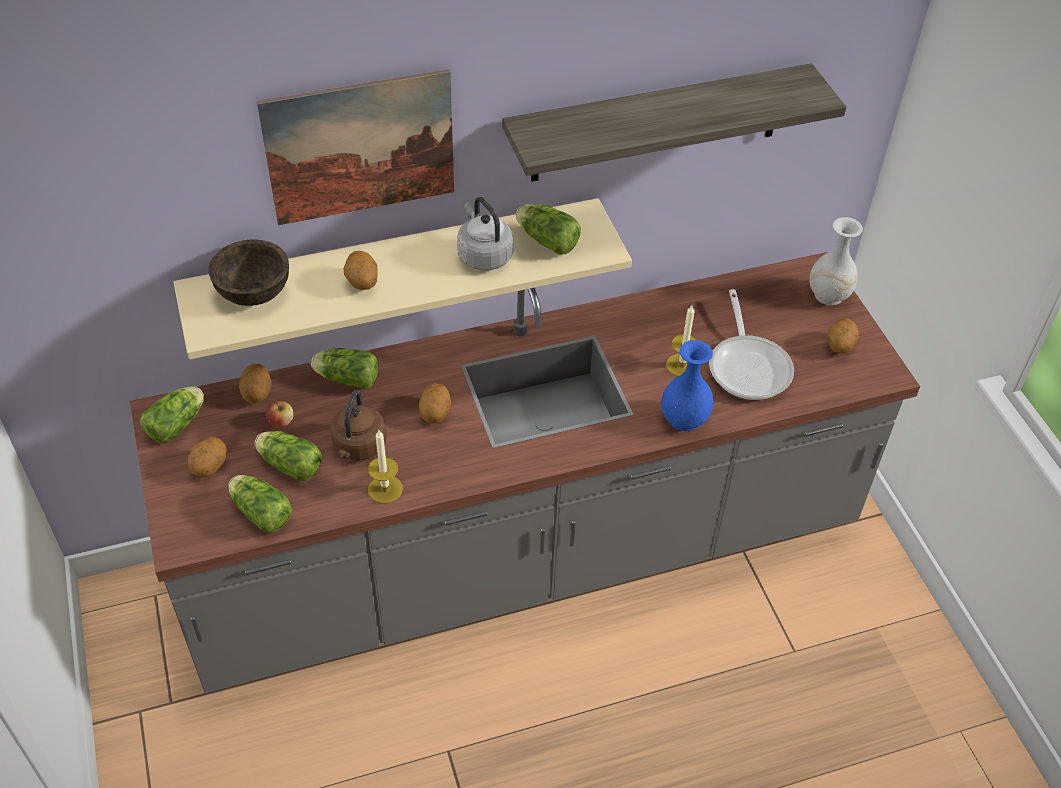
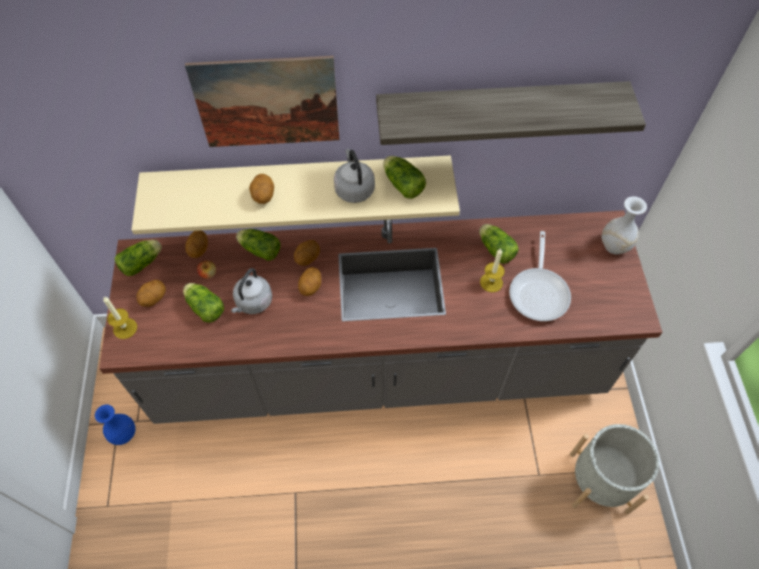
camera: 15 degrees right, 10 degrees up
(253, 291) = (189, 190): brown bowl -> none
(260, 511) = (176, 338): lettuce -> lettuce (495, 248)
(358, 447) = (253, 303): brown kettle -> grey kettle
(385, 489) = (261, 338): candle -> candle (125, 328)
(684, 419) = (481, 325): blue vase -> blue vase (124, 434)
(839, 346) = (610, 288): potato -> potato (307, 258)
(879, 643) = (599, 482): none -> grey planter

